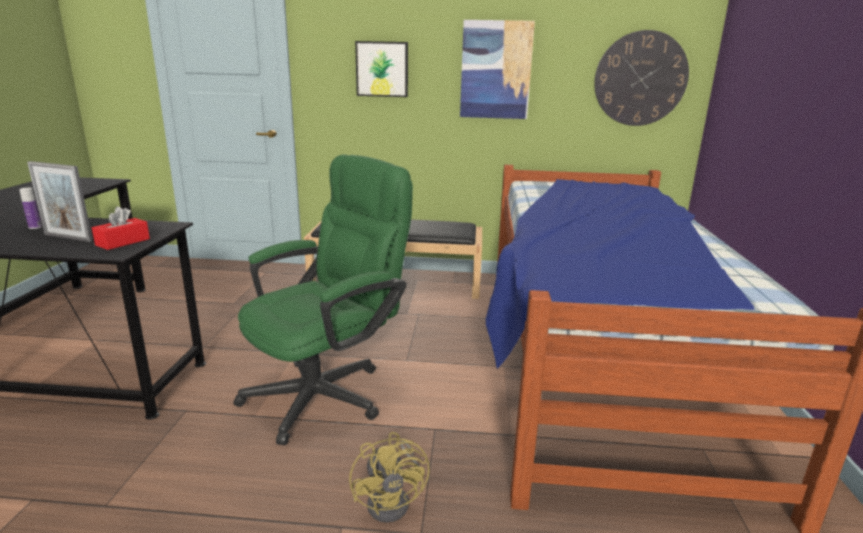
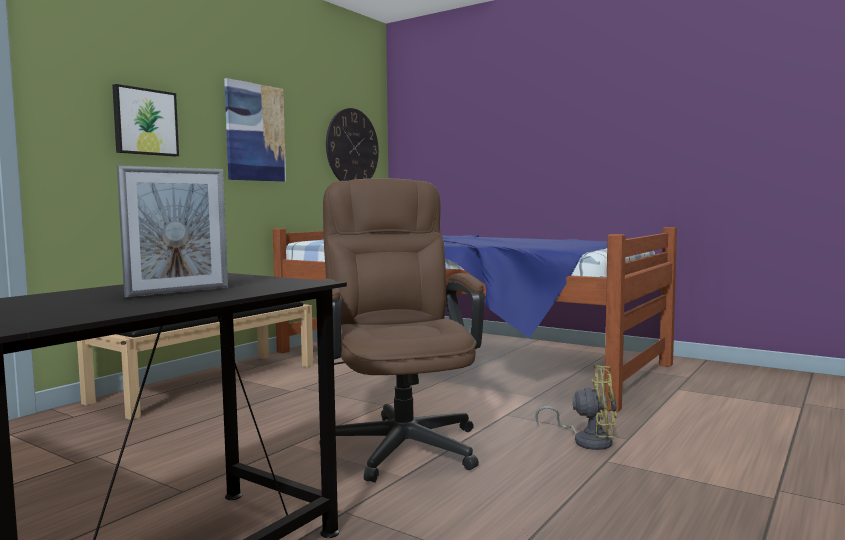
camera: 60 degrees left, 15 degrees down
(35, 227) = (56, 301): bottle -> none
(123, 242) = (263, 282): red tissue box -> none
(328, 392) = (400, 440): green office chair -> brown office chair

